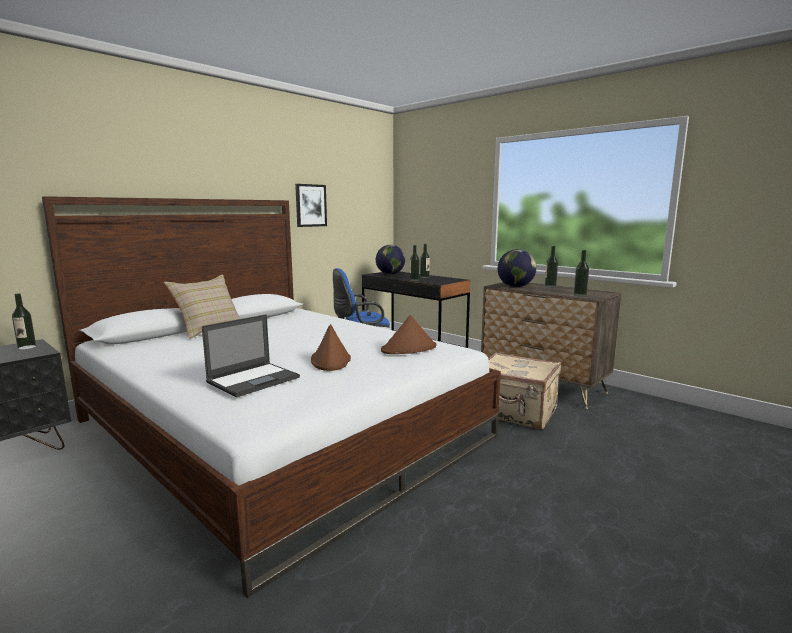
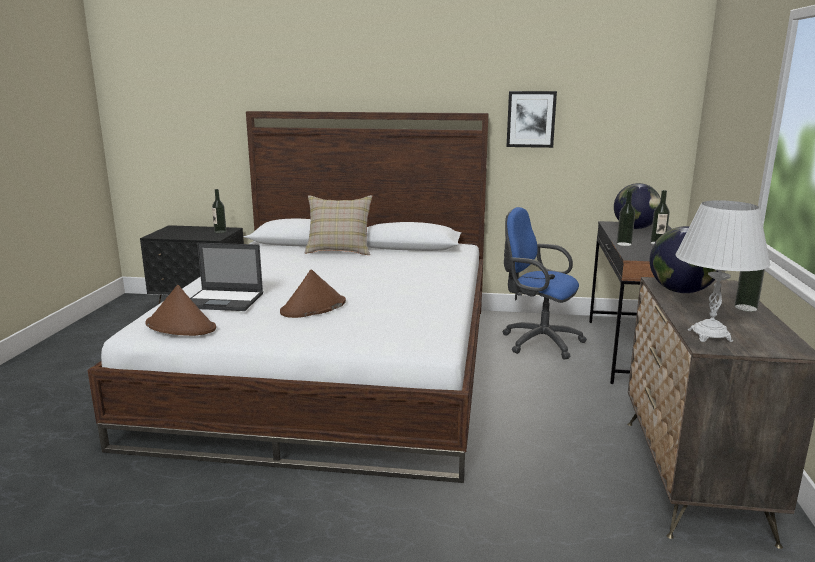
camera: 55 degrees right, 5 degrees up
(409, 349) = (396, 324): brown hat -> brown hat (181, 326)
(515, 412) = (555, 478): beige suitcase -> none
(580, 295) = (709, 335): bottle -> white table lamp

